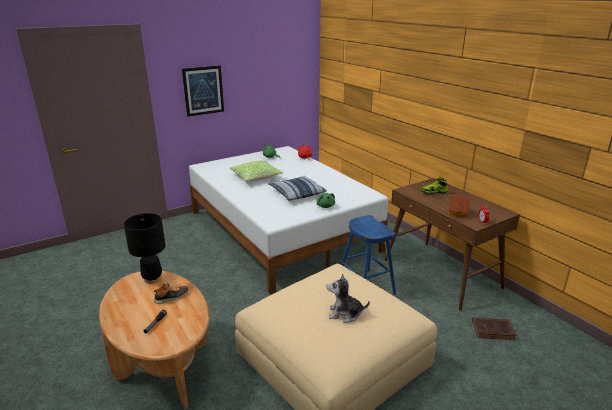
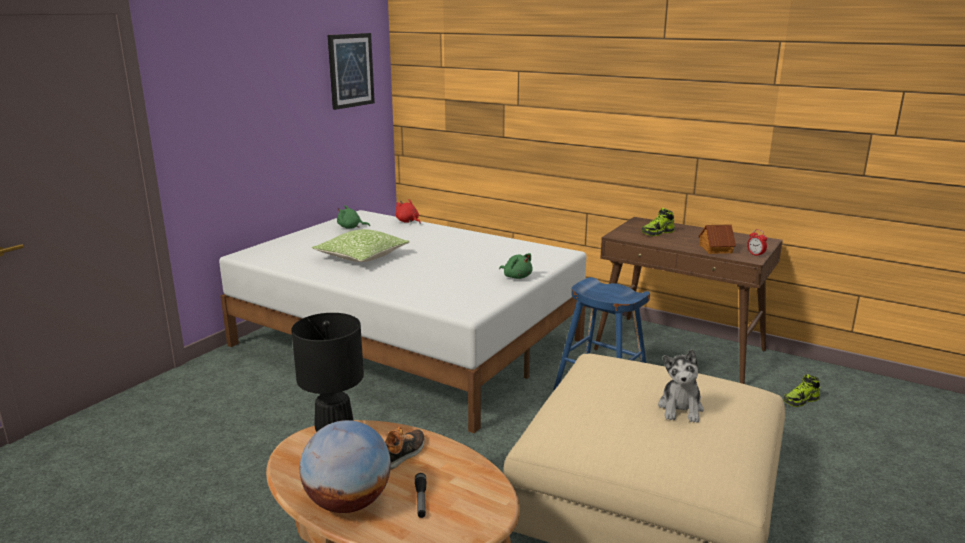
camera: 25 degrees left, 5 degrees down
(124, 315) = (348, 503): none -> globe
(203, 90) = (233, 121): picture -> picture (350, 70)
(297, 193) = (453, 267): pillow -> none
(345, 314) = (680, 408): plush toy -> plush toy turned 60 degrees counterclockwise
(494, 330) = (800, 400): brown book -> shoe

